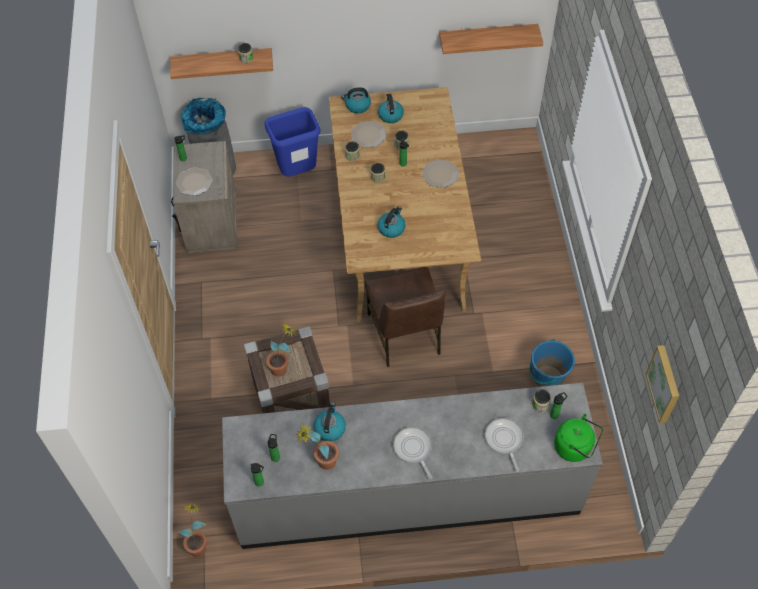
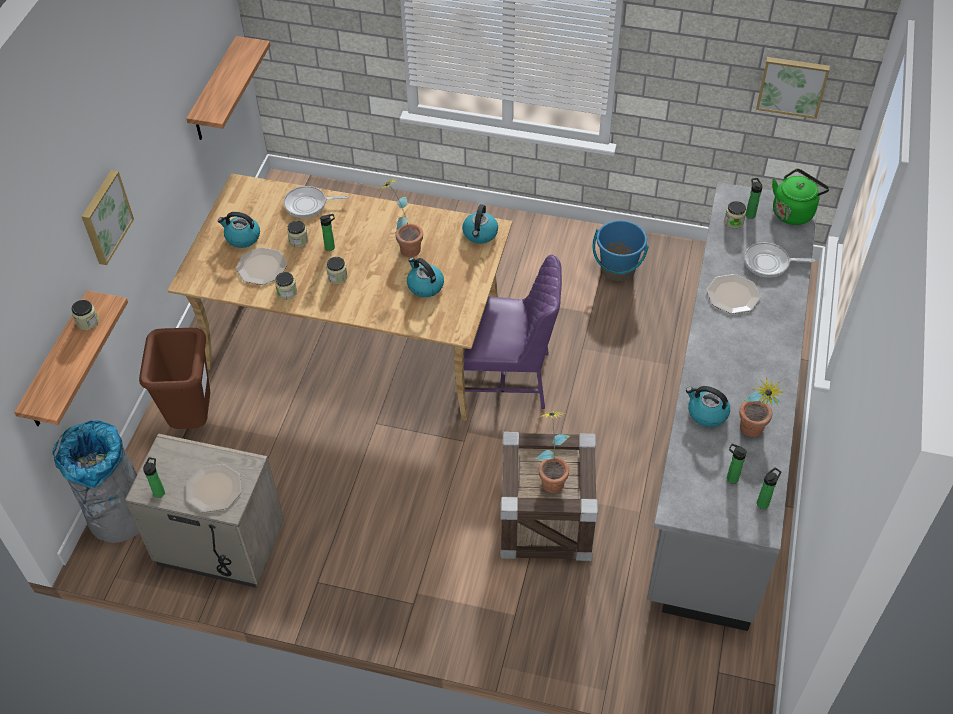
camera: 70 degrees left, 5 degrees down
(199, 543) = (727, 680): potted plant -> potted plant (405, 247)
(298, 173) = (193, 419): blue trash can -> brown trash can
(312, 25) = (104, 217): none -> picture
(357, 106) = (205, 265): kettle -> kettle (480, 234)
(405, 334) = (506, 378): brown chair -> purple chair
(413, 449) = (758, 342): frying pan -> frying pan (308, 204)
(440, 174) = (367, 218): plate -> plate (733, 295)

